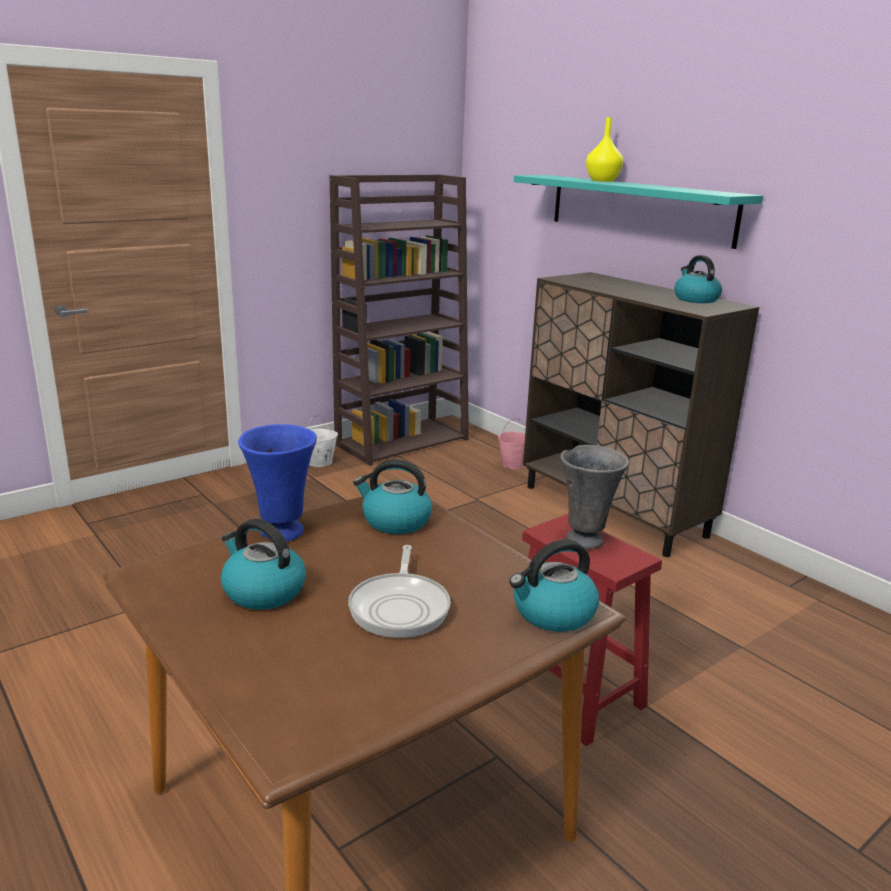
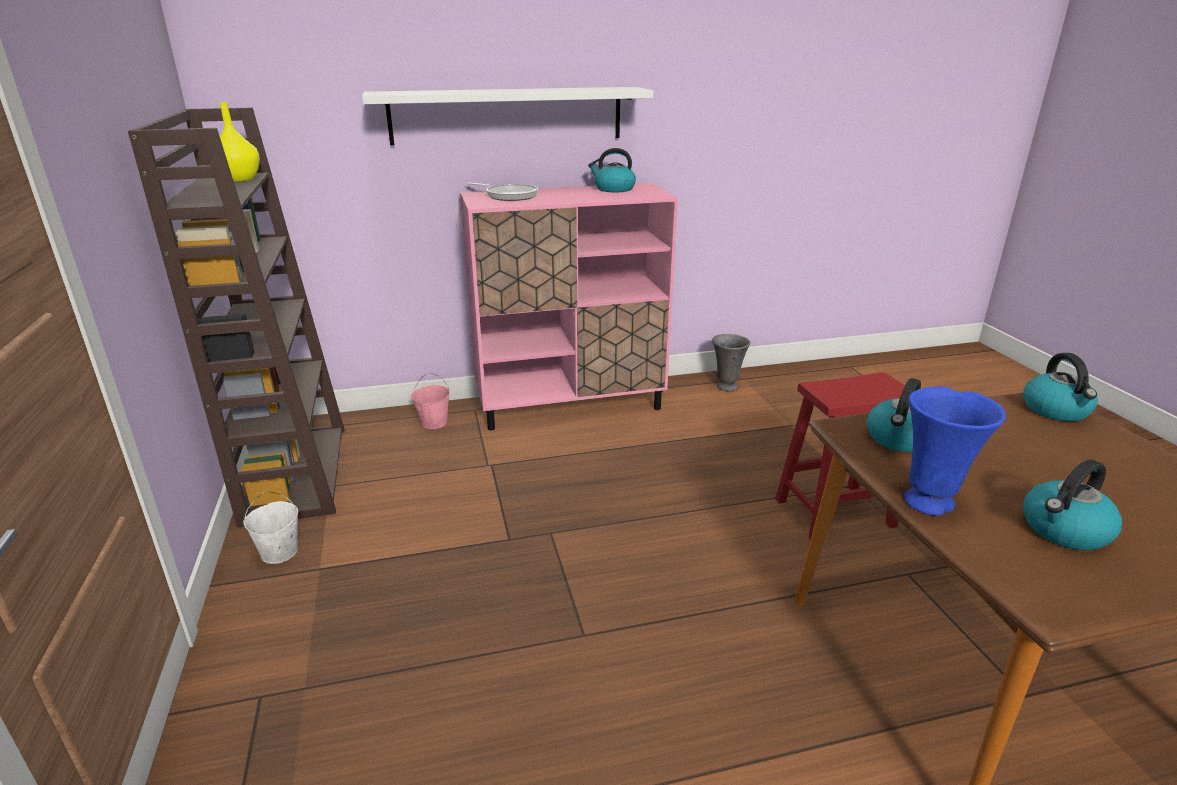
camera: 65 degrees left, 5 degrees up
(400, 607) = (1069, 466): frying pan -> frying pan (509, 195)
(585, 539) = (848, 388): grey vase -> grey vase (726, 386)
(602, 181) = (469, 90): yellow vase -> yellow vase (239, 179)
(614, 511) = (570, 405): brown cabinet -> pink cabinet
(639, 209) = (507, 115): turquoise shelf -> white shelf

